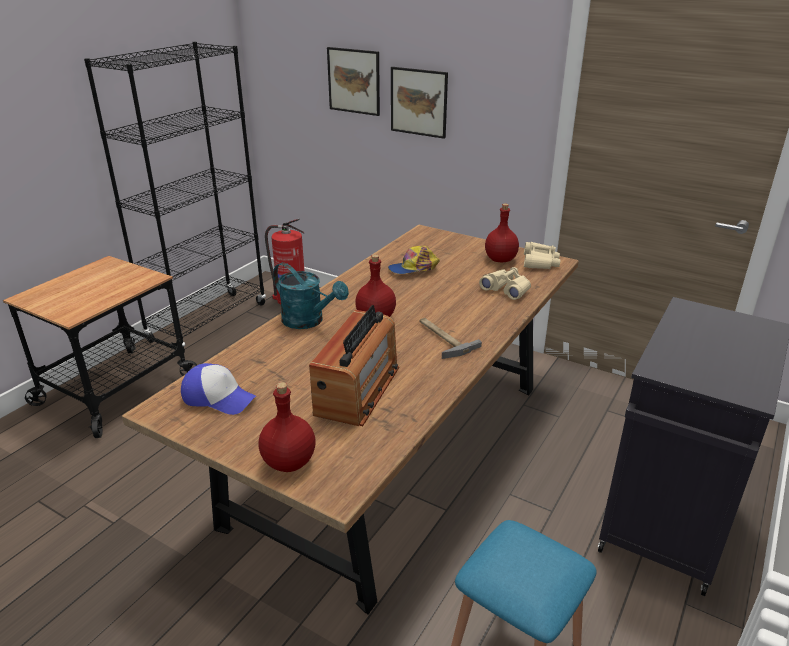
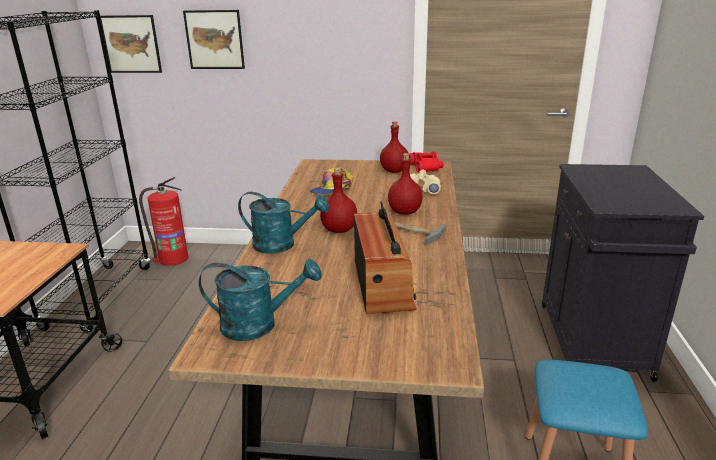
camera: 25 degrees left, 5 degrees down
(218, 397) = (259, 325): cap -> turquoise watering can
(290, 462) = (384, 356): red bottle -> red bottle (405, 211)
(419, 102) = (283, 51): picture -> picture (131, 44)
(540, 262) = (425, 167): beige binoculars -> red binoculars

